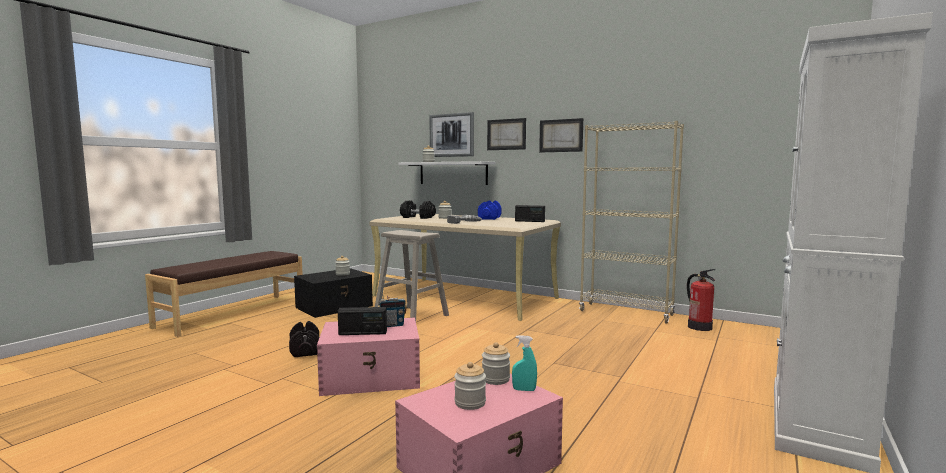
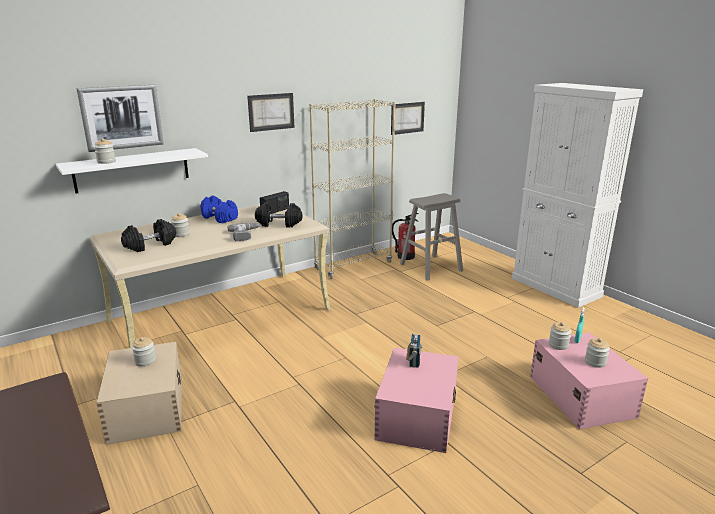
camera: 65 degrees left, 15 degrees up
(305, 350) = (308, 451): black dumbbell -> black dumbbell (279, 224)
(335, 306) = (147, 408): black storage box -> beige storage box
(362, 333) = (429, 381): radio -> none
(411, 317) = (258, 361): beige stool -> beige stool (430, 267)
(506, 134) = (206, 113): picture -> picture (407, 118)

